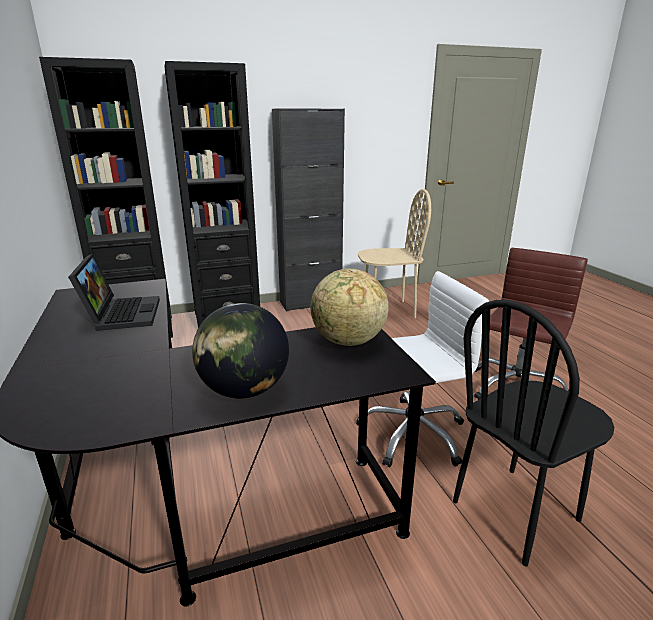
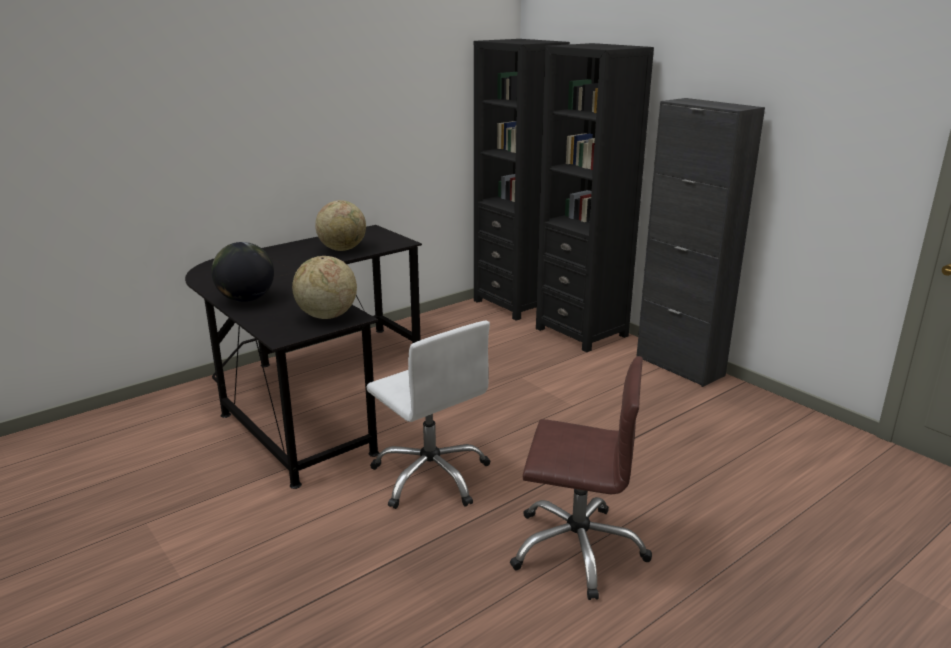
camera: 70 degrees right, 0 degrees up
(121, 314) = (342, 249): laptop -> globe
(388, 310) = (724, 423): beige chair -> none
(516, 511) = (338, 546): black chair -> none

